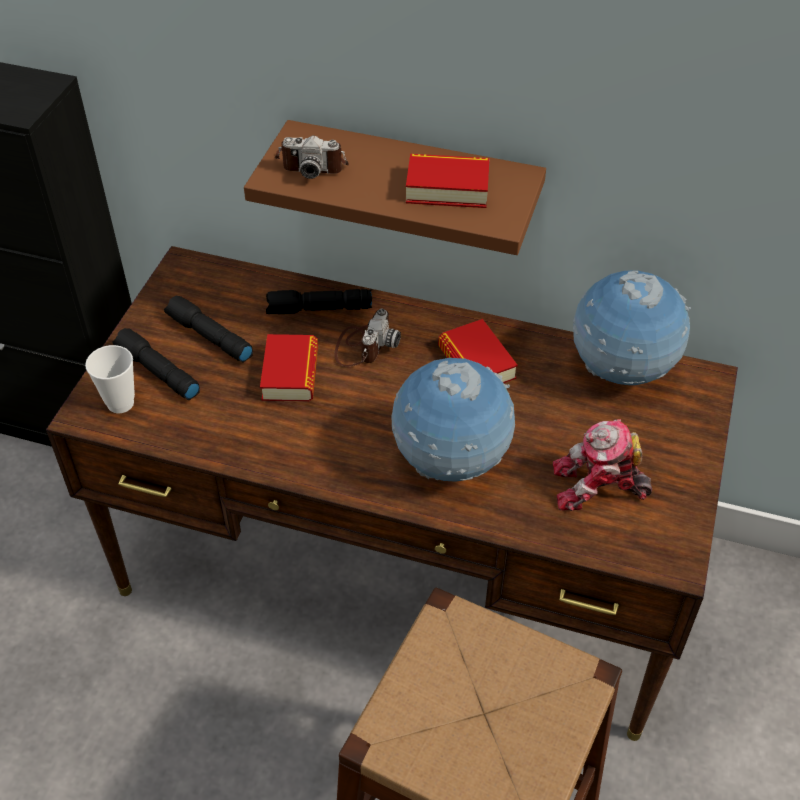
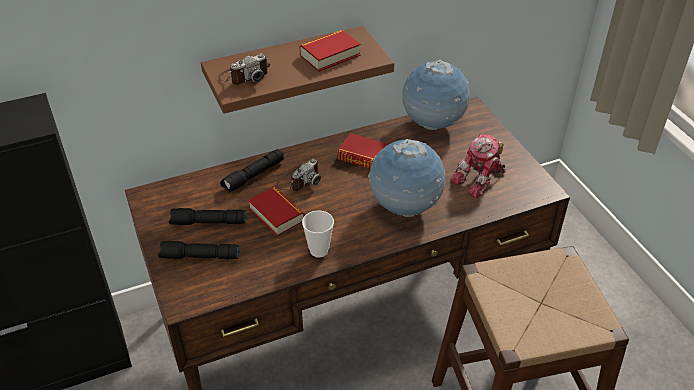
camera: 40 degrees left, 5 degrees down
(120, 403) = (197, 285): cup -> cup (319, 250)
(364, 345) = (298, 180): camera -> camera turned 60 degrees clockwise

